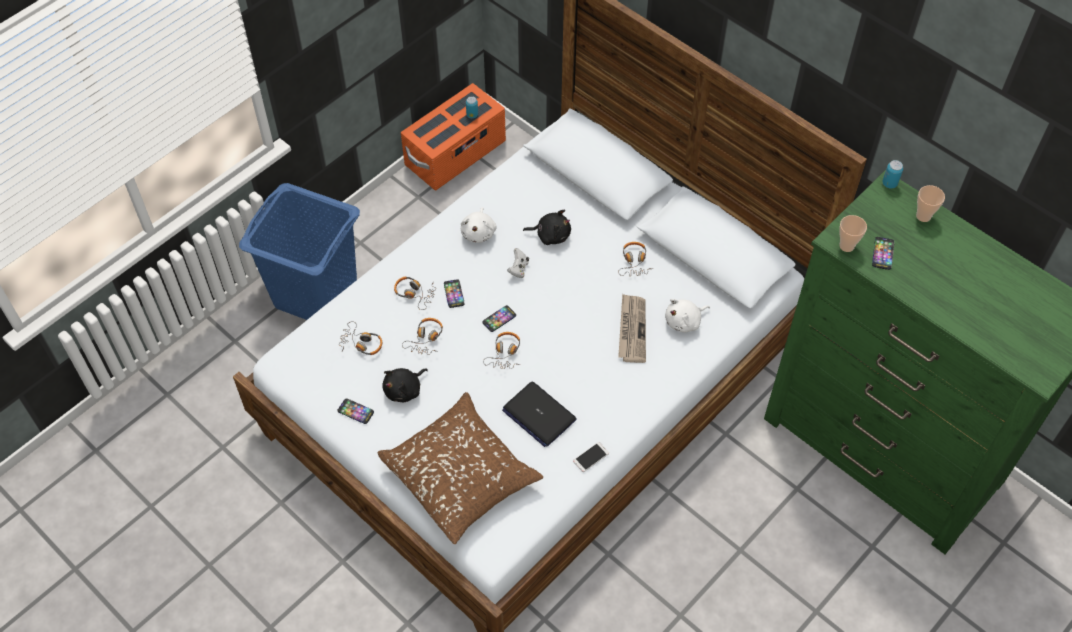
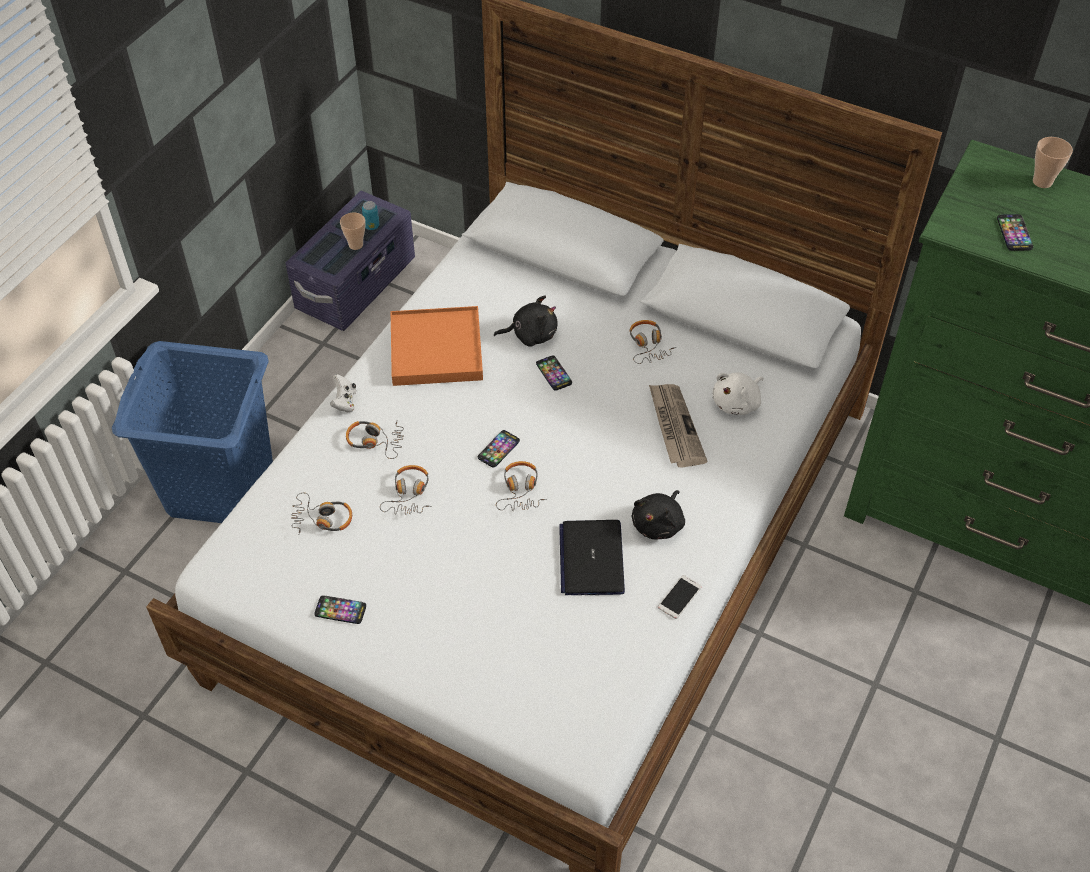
camera: 15 degrees left, 5 degrees down
(404, 390) = (400, 567): black plush toy -> black plush toy (659, 524)
(454, 294) = (428, 431): phone -> phone (554, 373)
(456, 154) = (356, 284): orange storage box -> purple storage box
(461, 475) = (513, 662): brown pillow -> none
(479, 232) = (436, 349): white plush toy -> orange tray
(518, 269) = (503, 383): white game controller -> white game controller (344, 402)
(538, 414) = (591, 558): laptop -> laptop turned 60 degrees clockwise
(846, 246) = (966, 233): cup -> cup (356, 245)
(889, 183) = (984, 153): can -> none

